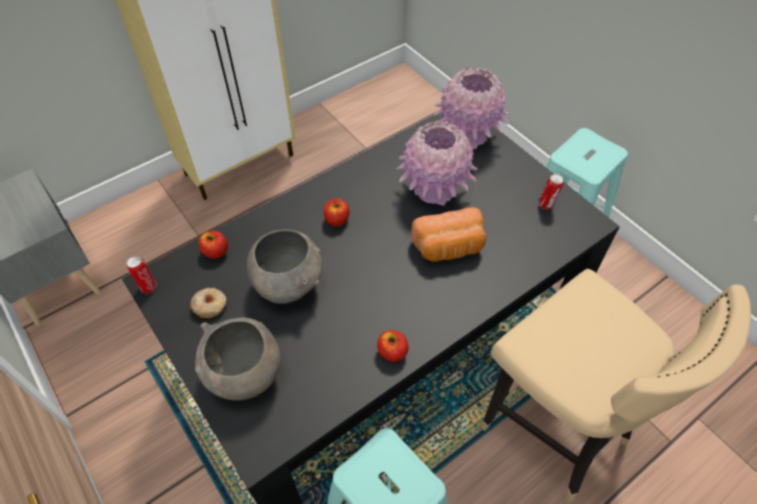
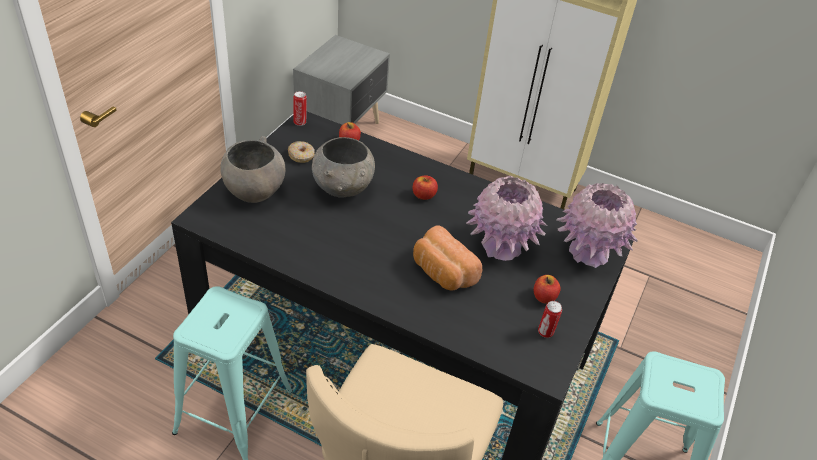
camera: 60 degrees right, 10 degrees down
(392, 352) = (315, 265): apple -> apple (544, 297)

